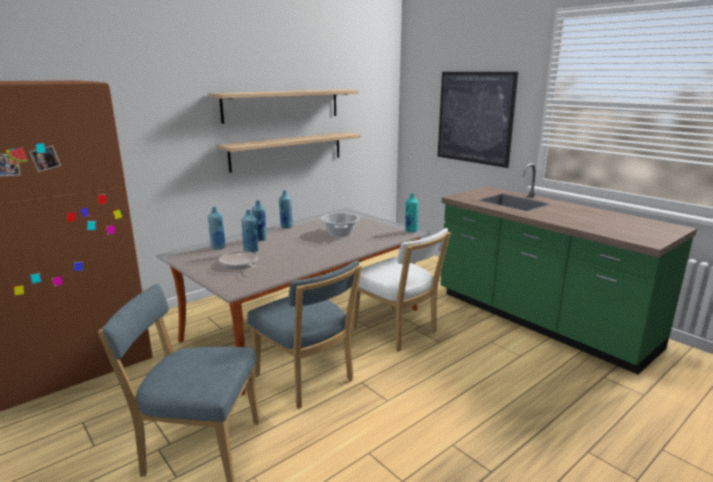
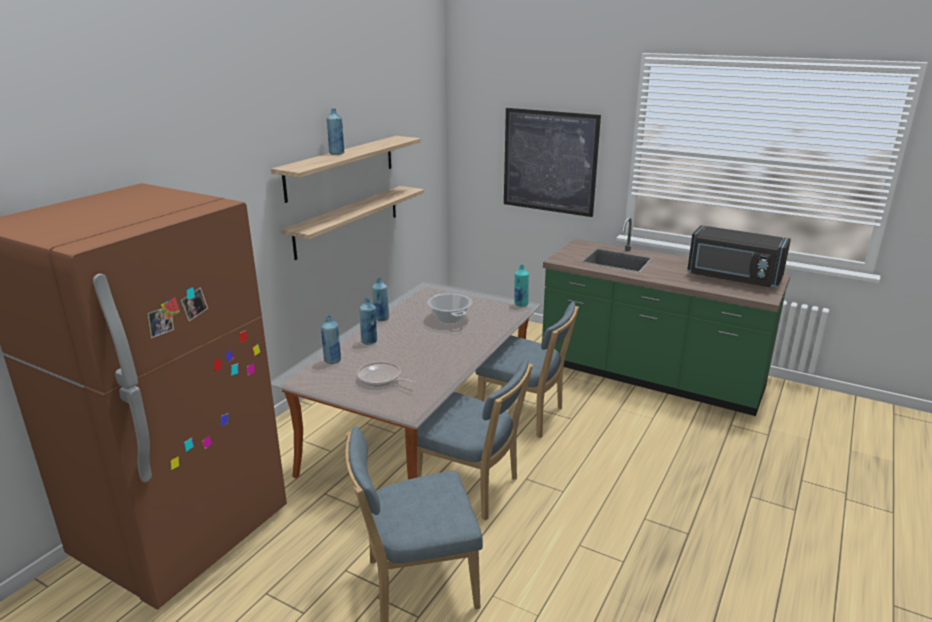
camera: 20 degrees left, 5 degrees up
(251, 252) = (377, 360): blue bottle -> blue bottle (337, 153)
(397, 331) = (524, 416): white chair -> blue chair
(624, 224) = (733, 278): none -> black microwave

